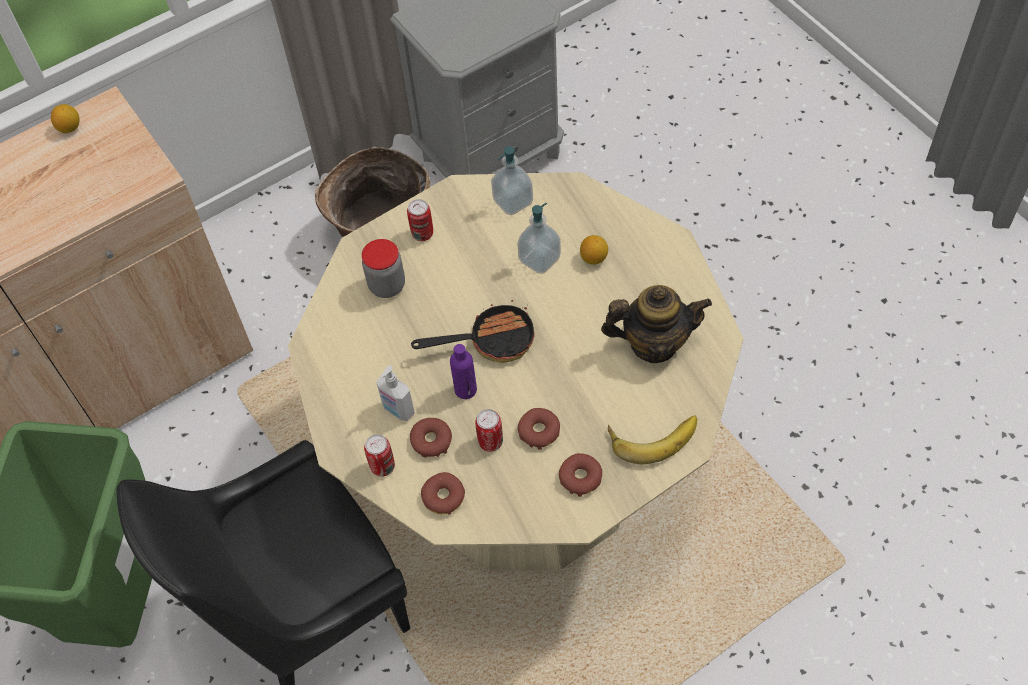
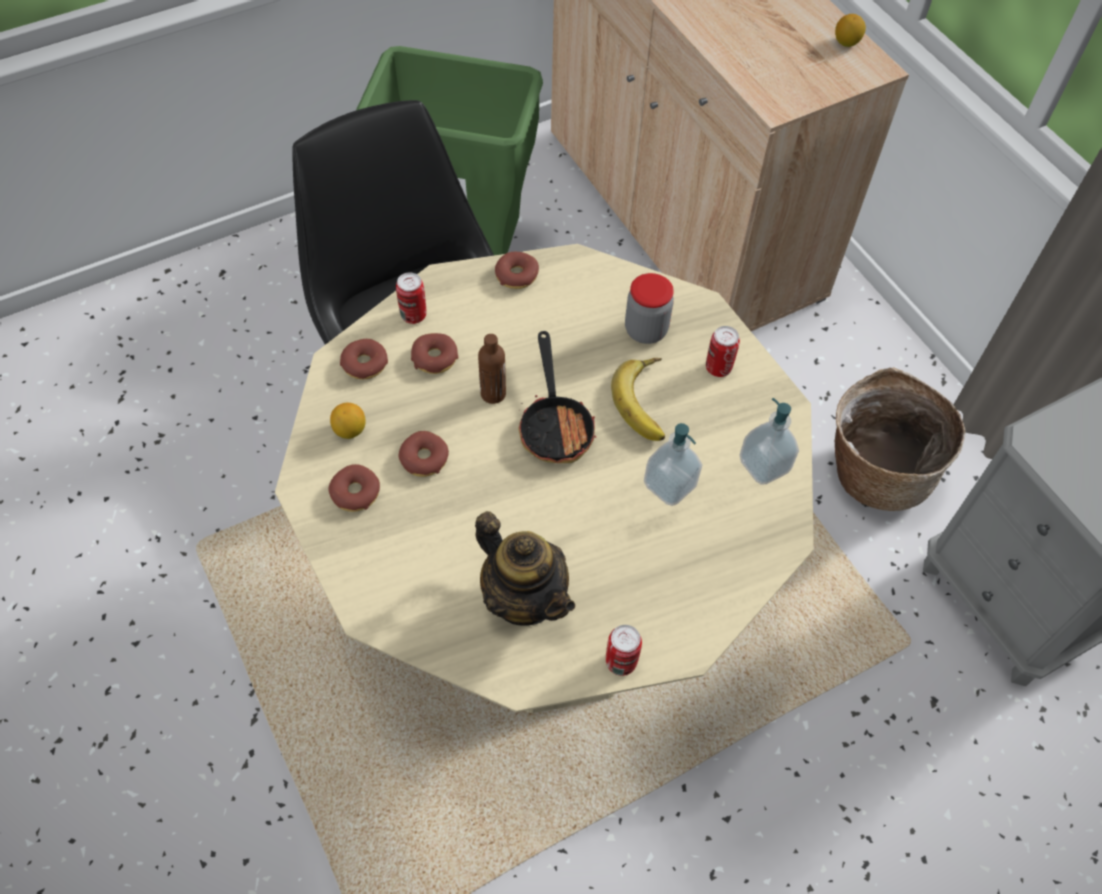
camera: 90 degrees right, 0 degrees up
(329, 389) = (516, 275): none -> donut
(398, 410) = (479, 331): soap dispenser -> none
(465, 389) = (493, 393): purple bottle -> brown bottle
(490, 442) = (421, 411): can -> can (621, 662)
(594, 258) = (665, 546): lemon -> lemon (350, 430)
(652, 435) = (393, 575): banana -> banana (648, 402)
(654, 343) = (524, 597): teapot -> teapot turned 45 degrees counterclockwise

